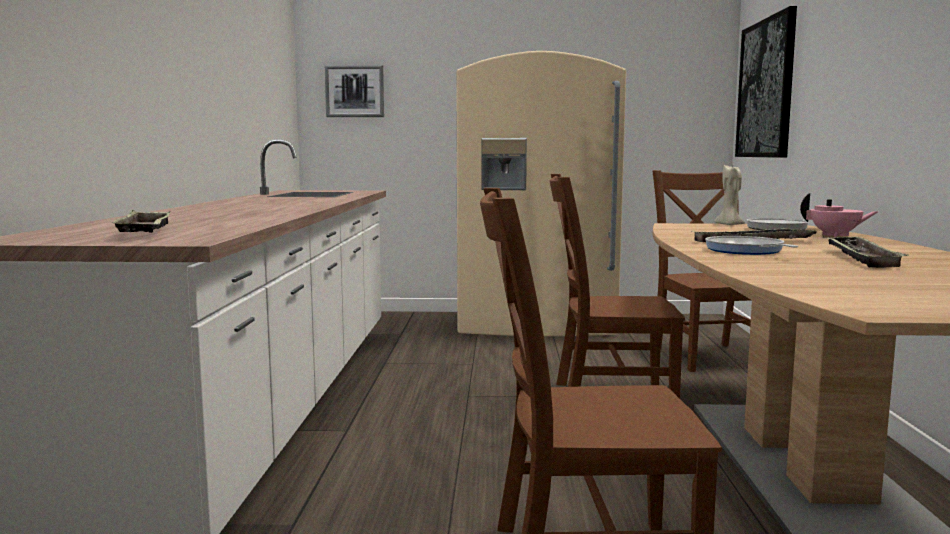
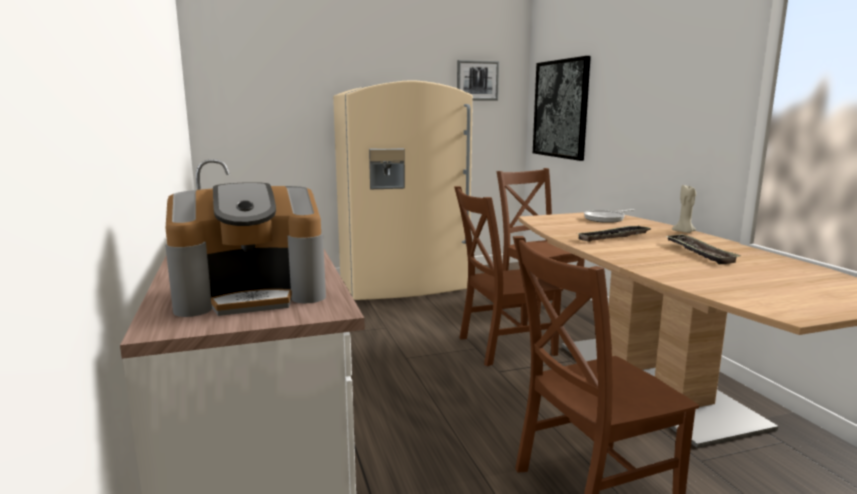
camera: 20 degrees left, 5 degrees up
(145, 231) = (252, 294): tray -> coffee machine
(354, 91) = (240, 103): picture -> picture (477, 80)
(729, 225) = (569, 216): beige candle -> beige candle (684, 232)
(746, 251) = (627, 250): frying pan -> none
(835, 235) = (648, 225): pink teapot -> none

